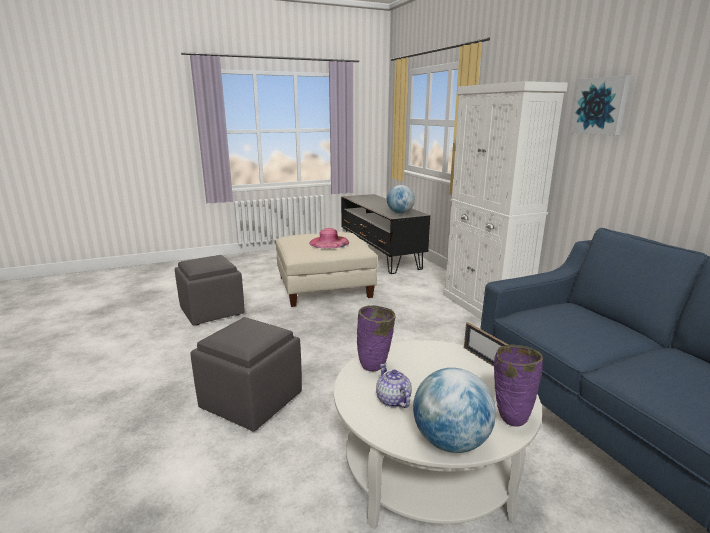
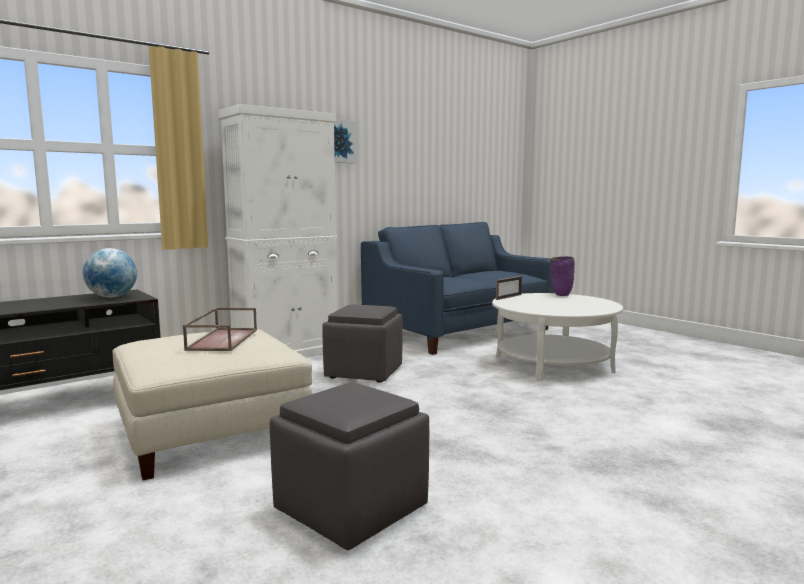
camera: 105 degrees left, 10 degrees down
(250, 401) = (557, 420): grey ottoman -> grey ottoman (364, 372)
(329, 242) = (222, 339): pink hat -> brown tray
(375, 367) = (552, 310): purple vase -> none
(392, 400) = (581, 307): teapot -> none
(450, 442) = (597, 300): globe -> none

